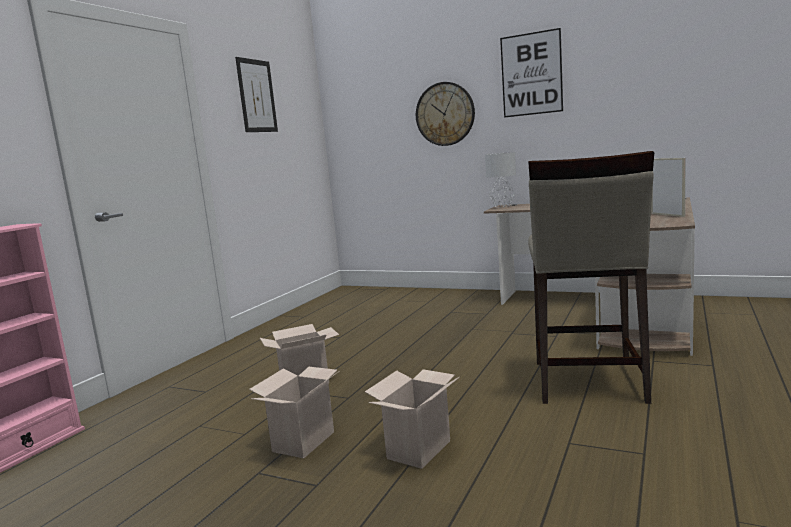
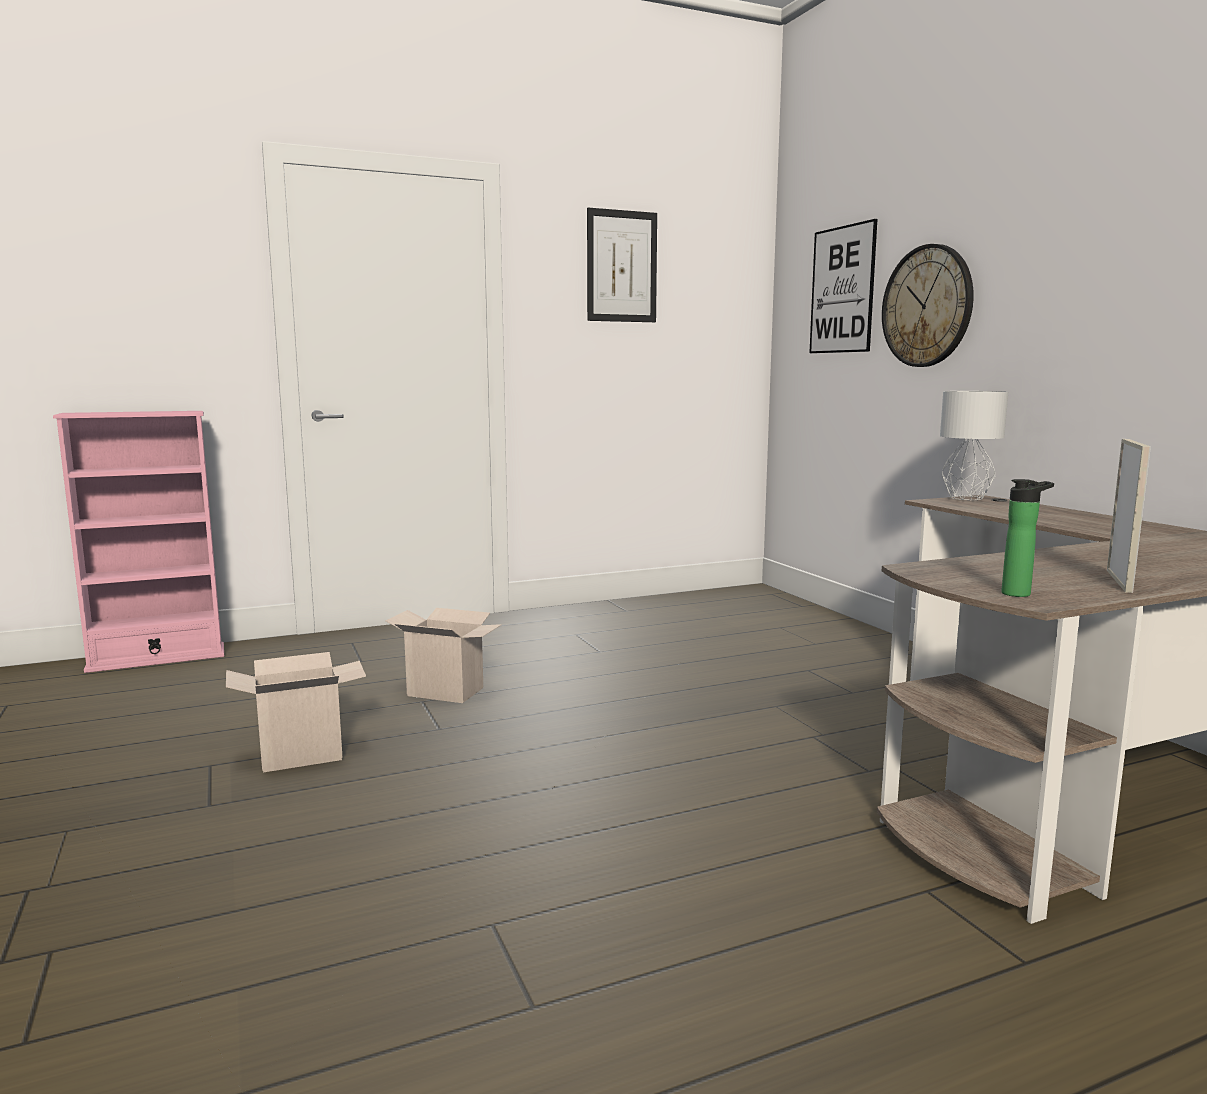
camera: 40 degrees right, 0 degrees up
(418, 448) = (354, 824): cardboard box -> none
(531, 74) = (1081, 228): picture -> picture (842, 290)
(587, 382) = (731, 861): beige stool -> none
(666, 223) = (1020, 594): none -> bottle

